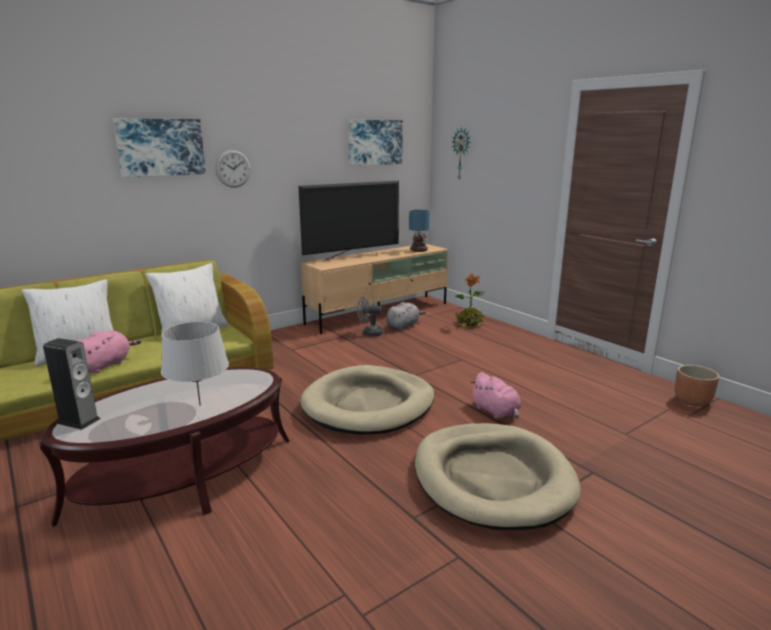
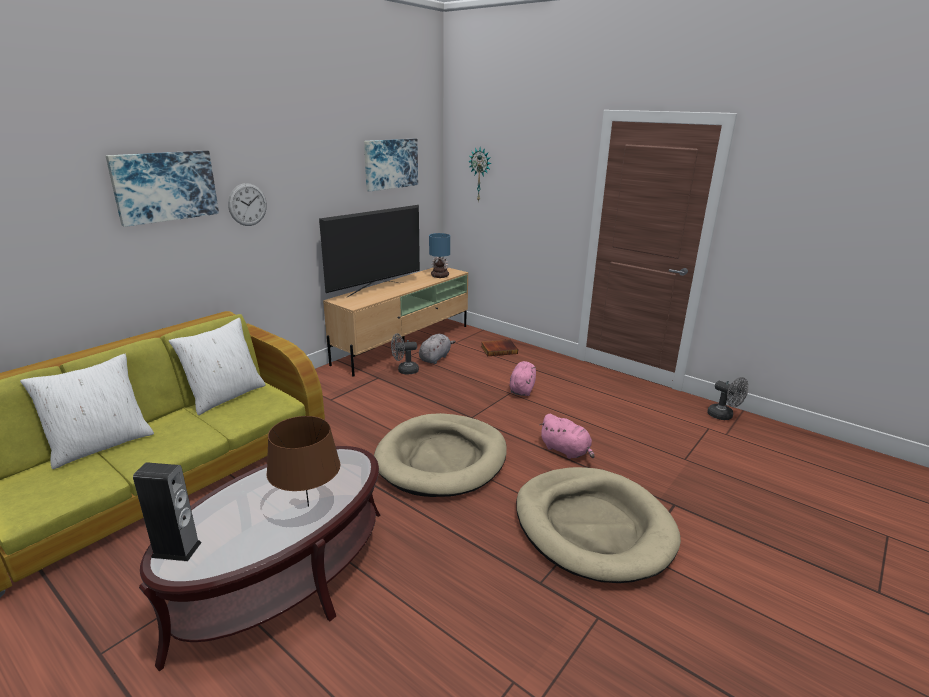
camera: 15 degrees left, 5 degrees up
(105, 365) = (145, 457): pink plush toy -> pink plush toy (522, 389)
(200, 405) = (308, 506): grey table lamp -> brown table lamp
(469, 324) = (499, 349): potted plant -> book
(692, 401) = (724, 416): brown planter -> grey fan

